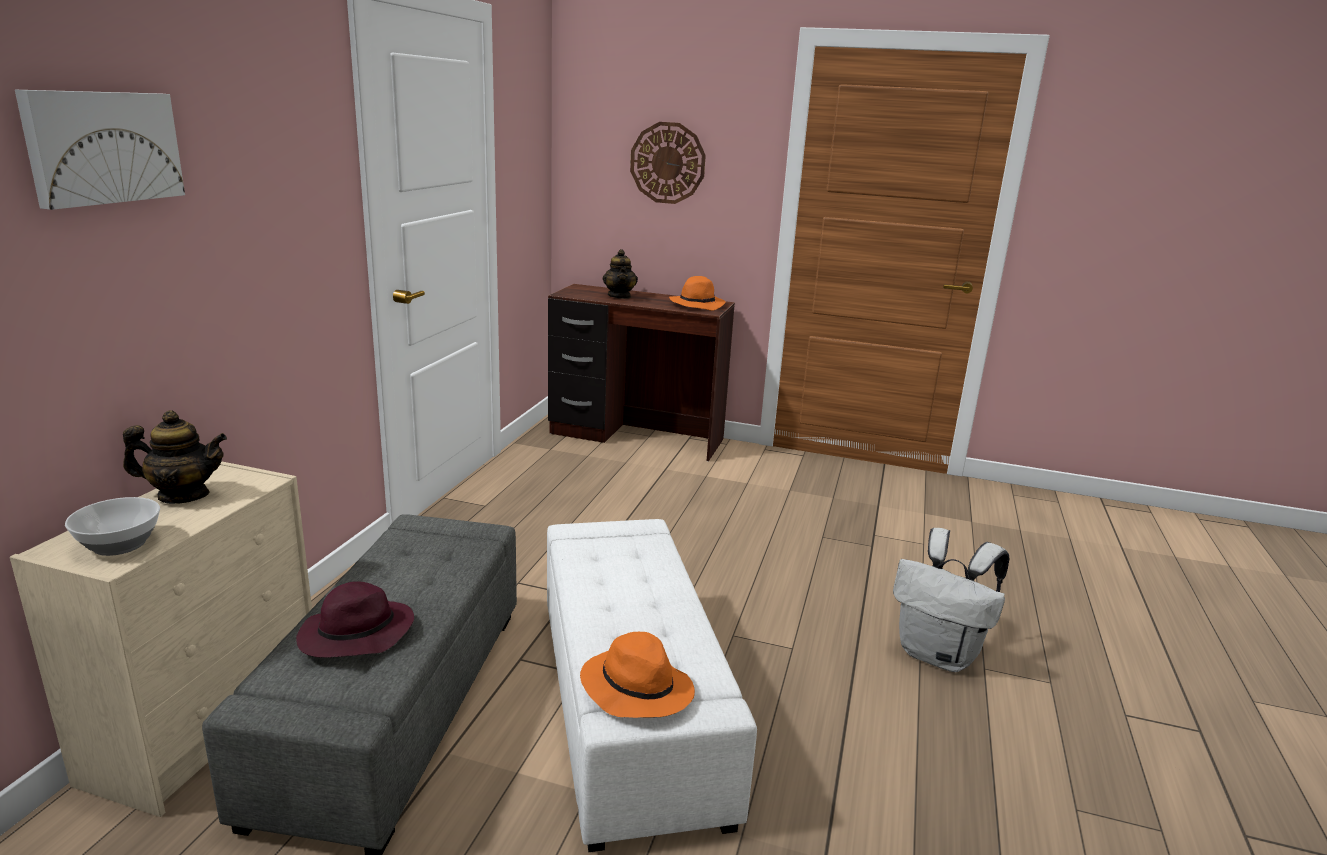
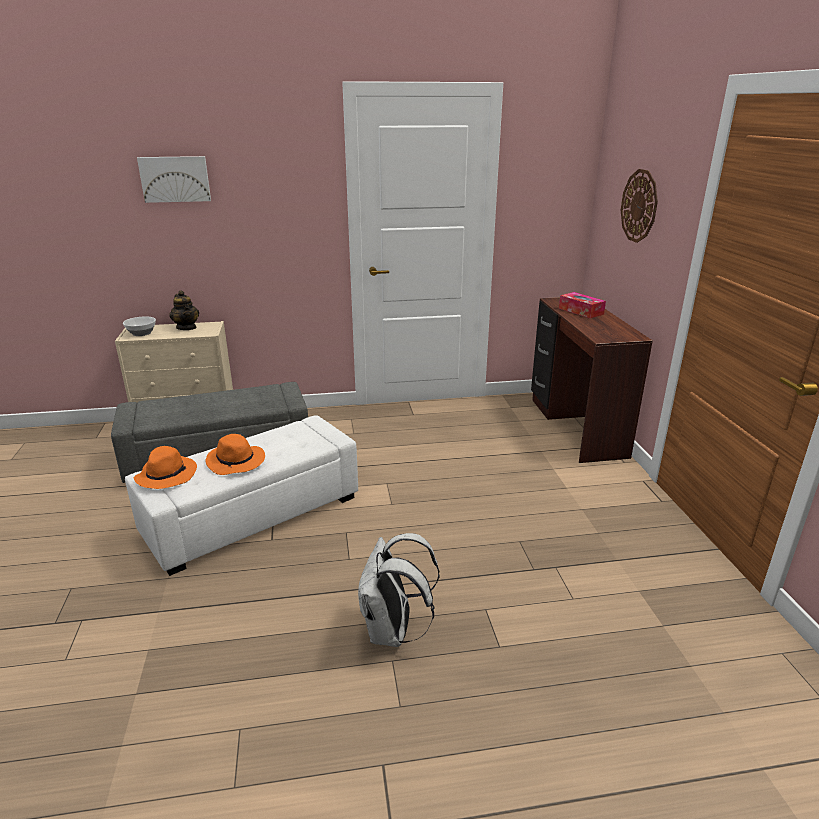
camera: 65 degrees right, 5 degrees up
(355, 636) = (180, 406): purple hat -> none
(619, 296) = (581, 311): teapot -> tissue box
(697, 304) = (612, 332): orange hat -> orange hat (236, 462)

